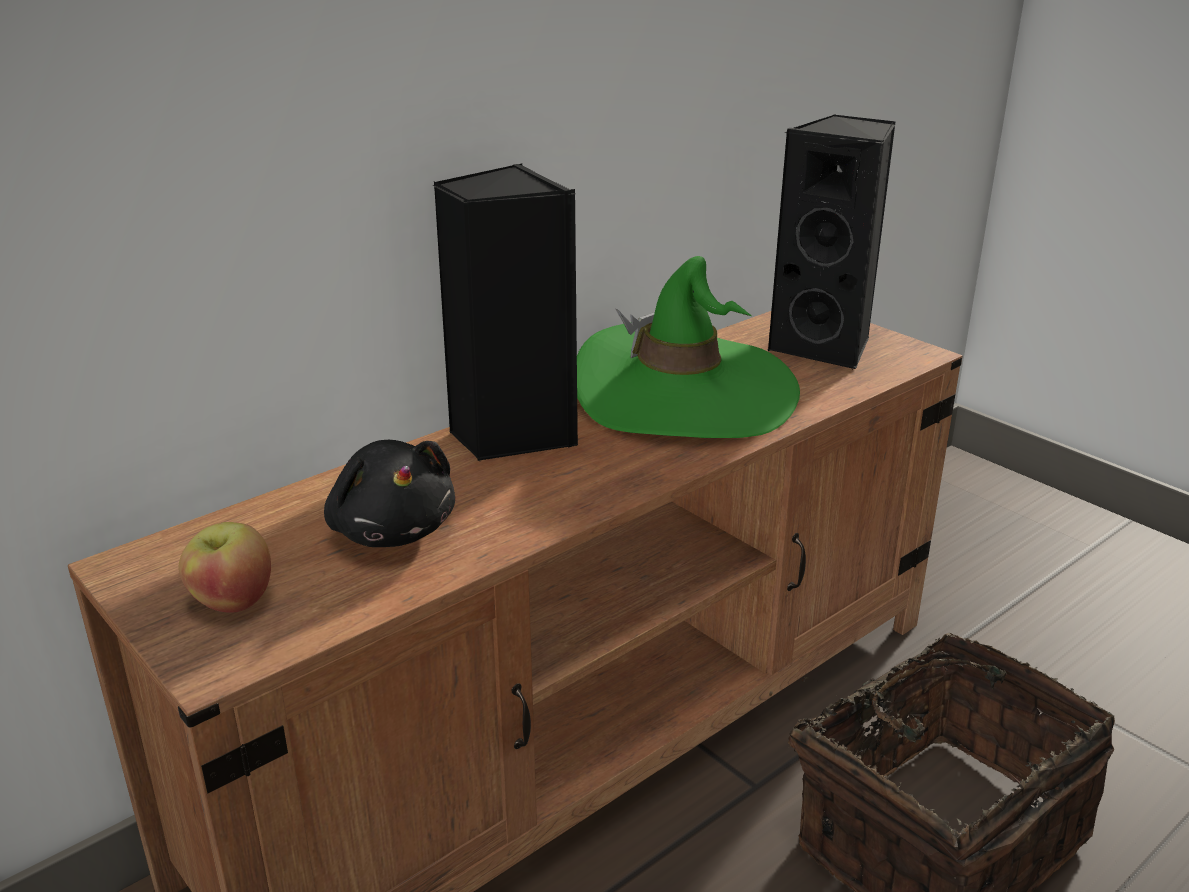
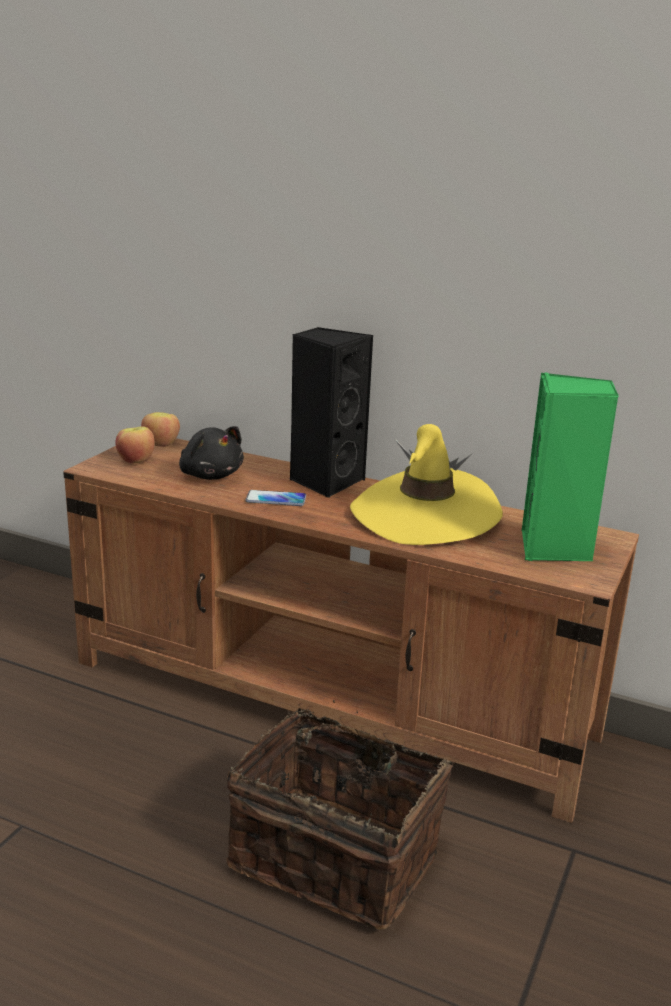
camera: 65 degrees right, 5 degrees down
(171, 555) = (161, 444): none -> apple
(392, 530) = (210, 475): black plush toy -> black plush toy turned 75 degrees counterclockwise
(551, 489) = (276, 499): none -> phone
(684, 393) = (425, 515): green hat -> yellow hat
(826, 346) = (555, 548): black speaker -> green speaker

